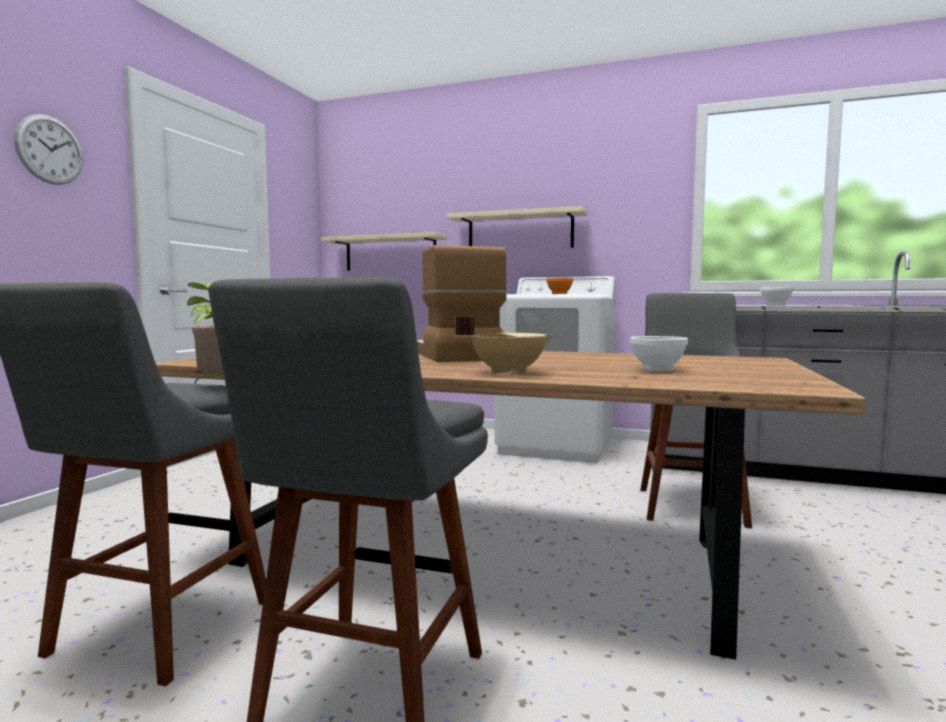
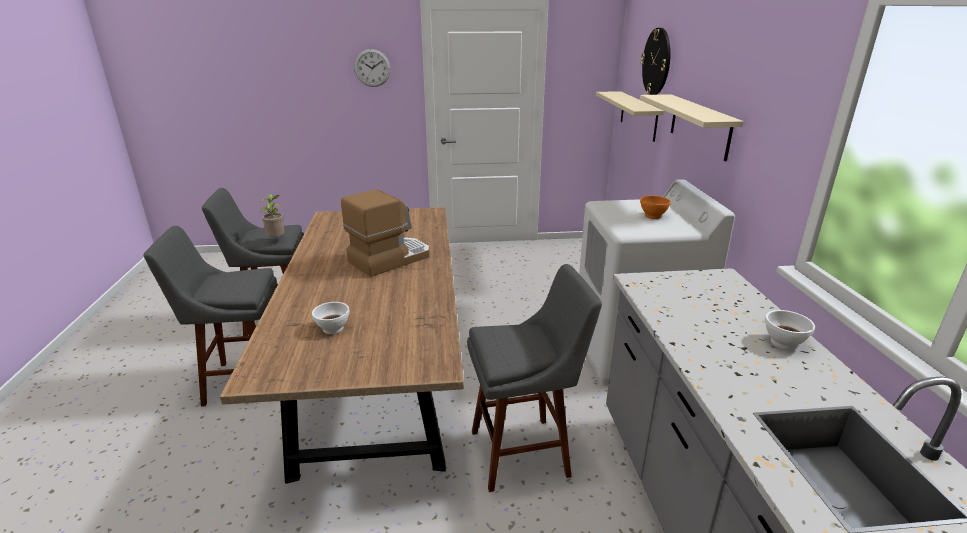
camera: 65 degrees right, 20 degrees up
(417, 195) = (656, 62): none -> wall clock
(507, 372) = (303, 289): beige cooking pot -> none

